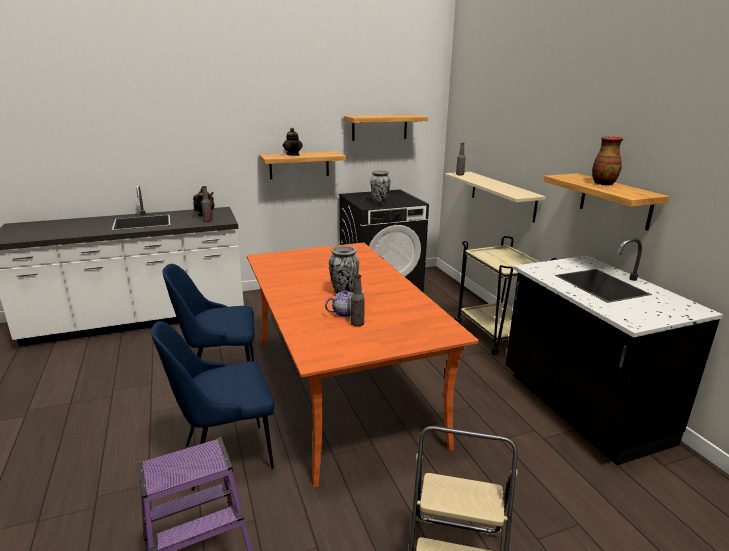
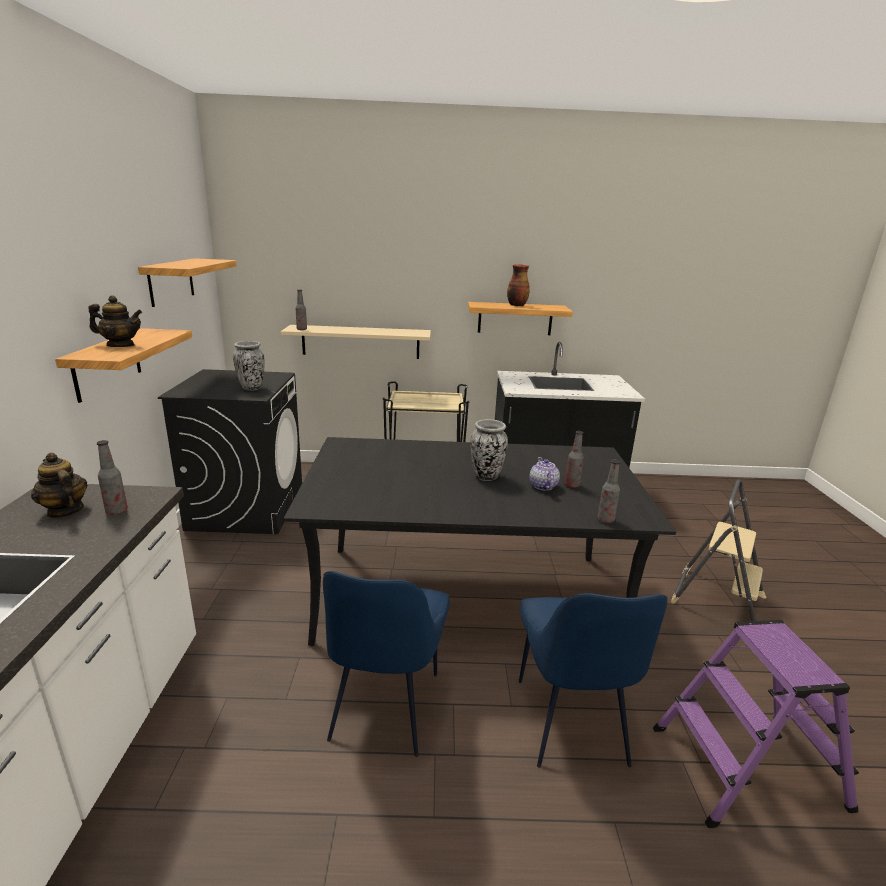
camera: 70 degrees left, 0 degrees up
(300, 341) = (605, 520): none -> bottle
(341, 388) = (466, 597): orange dining table -> black dining table

